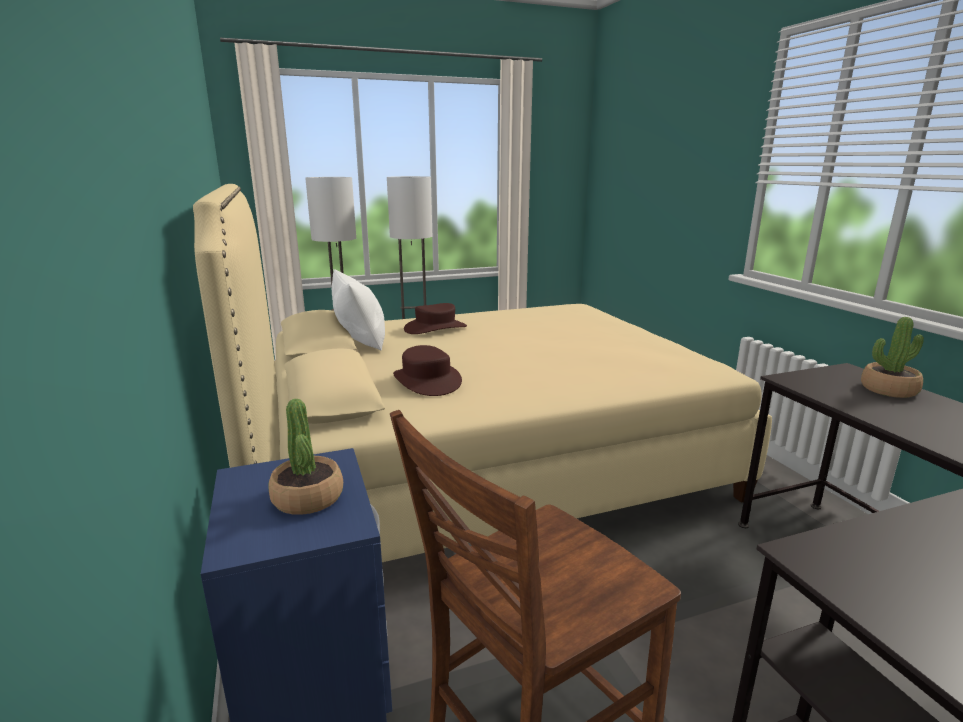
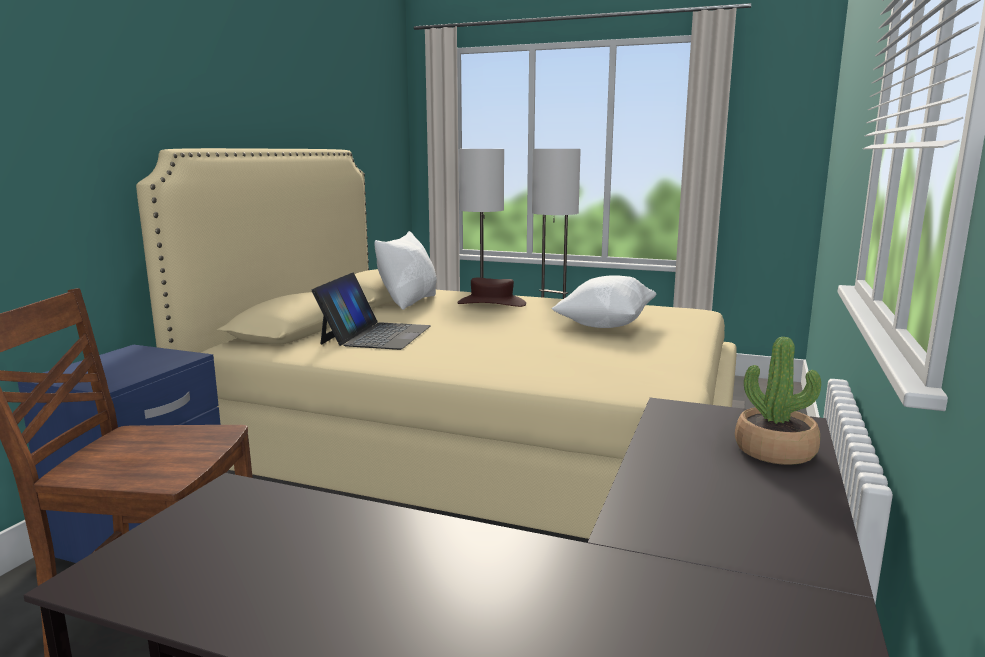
camera: 40 degrees right, 5 degrees down
(308, 498) = (127, 368): potted plant -> none
(426, 381) = (375, 335): brown hat -> laptop
(558, 328) = (605, 324): none -> white pillow

